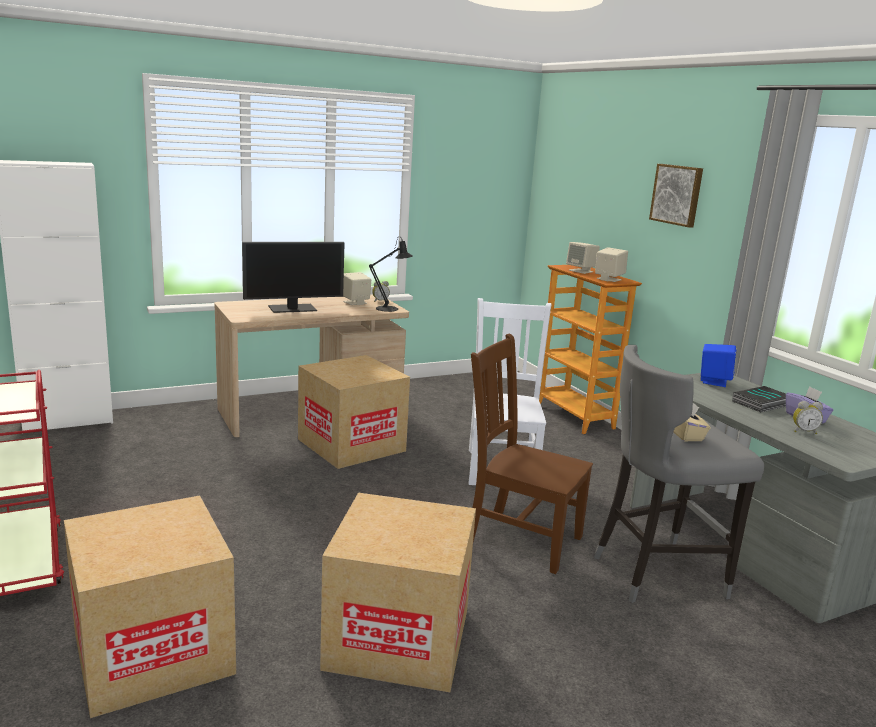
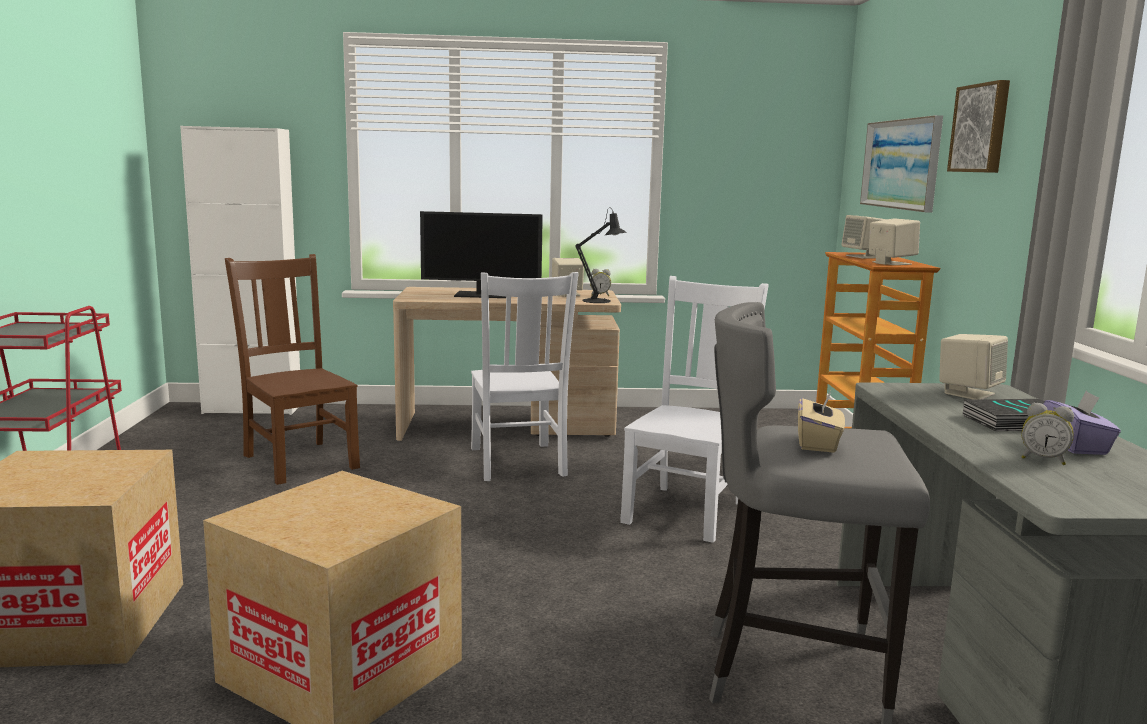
camera: 25 degrees right, 5 degrees down
(351, 445) = (517, 463): cardboard box -> white chair
(519, 538) = (626, 592): brown chair -> brown chair (299, 460)
(597, 203) = (901, 164): none -> picture
(714, 381) = (968, 393): blue speaker -> beige speaker

